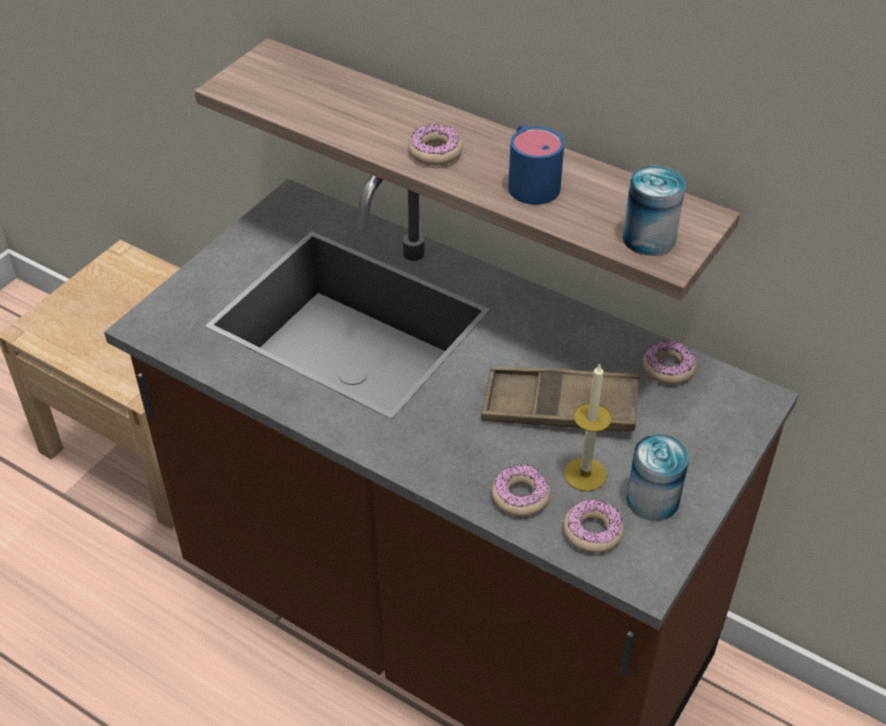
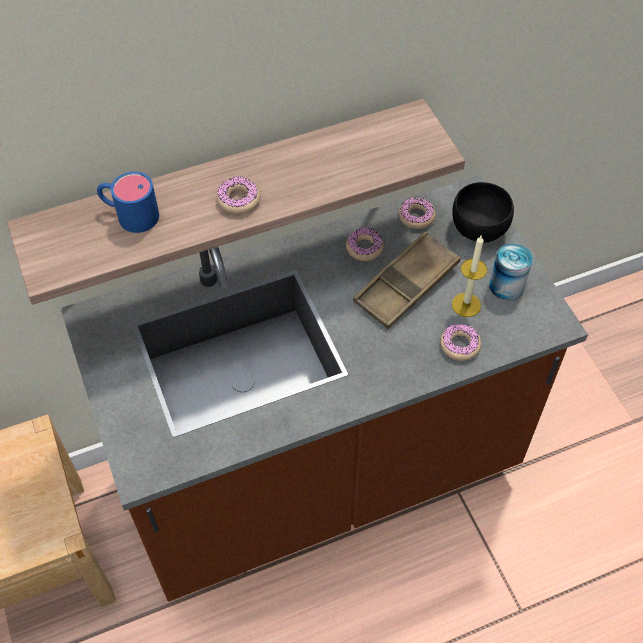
camera: 55 degrees left, 10 degrees up
(529, 180) = (311, 171): blue mug -> blue mug (129, 214)
(592, 532) = (509, 327): donut -> donut (364, 248)
(649, 238) = (413, 149): can -> none
(713, 432) = (479, 228): none -> black bowl

